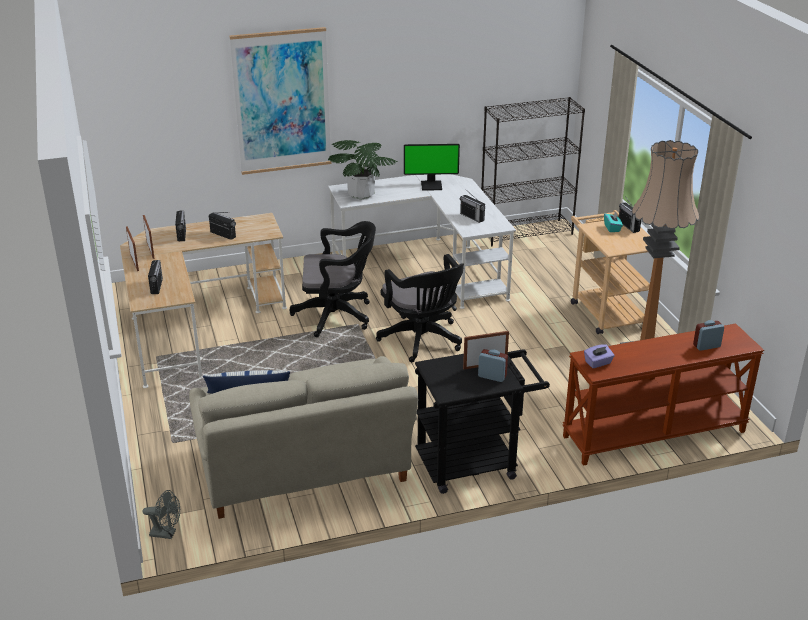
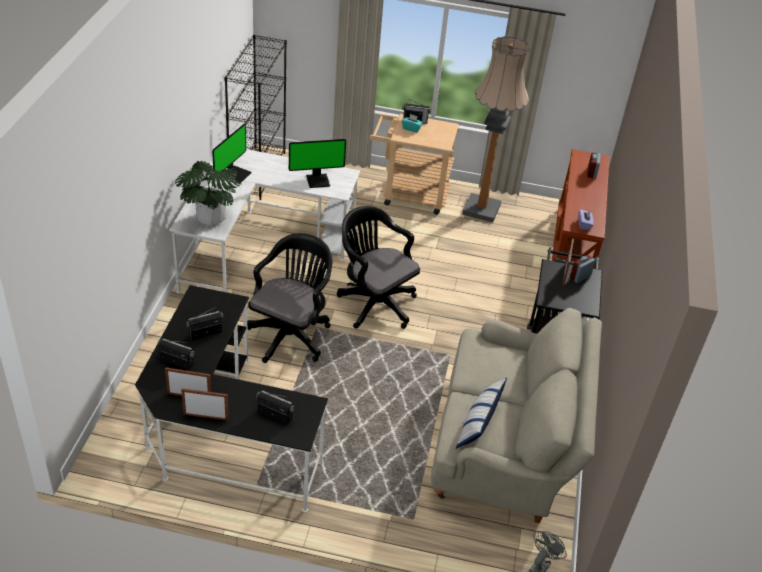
camera: 65 degrees left, 10 degrees up
(195, 325) = (221, 435): beige desk -> black desk
(282, 102) = (139, 170): picture -> none
(422, 341) = (374, 303): black office chair -> black office chair turned 135 degrees counterclockwise
(472, 217) = (318, 180): radio -> monitor

